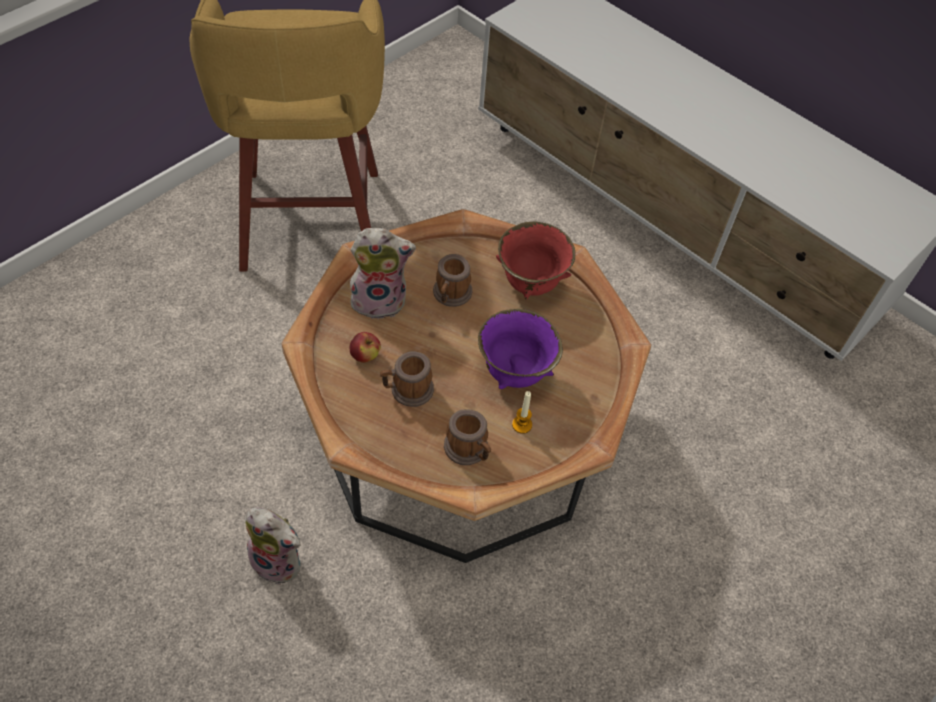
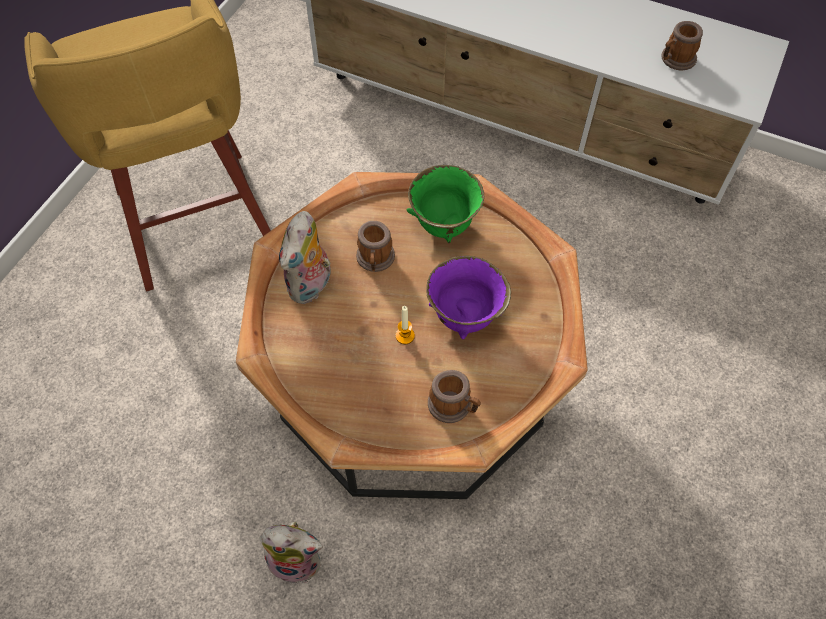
camera: 15 degrees left, 5 degrees up
(365, 356) = (320, 346): apple -> none
(380, 300) = (311, 286): plush toy -> plush toy turned 135 degrees clockwise
(407, 390) = (373, 367): mug -> mug (675, 60)
(522, 425) = (491, 364): candle -> candle (405, 336)
(530, 284) = (443, 226): red bowl -> green bowl

